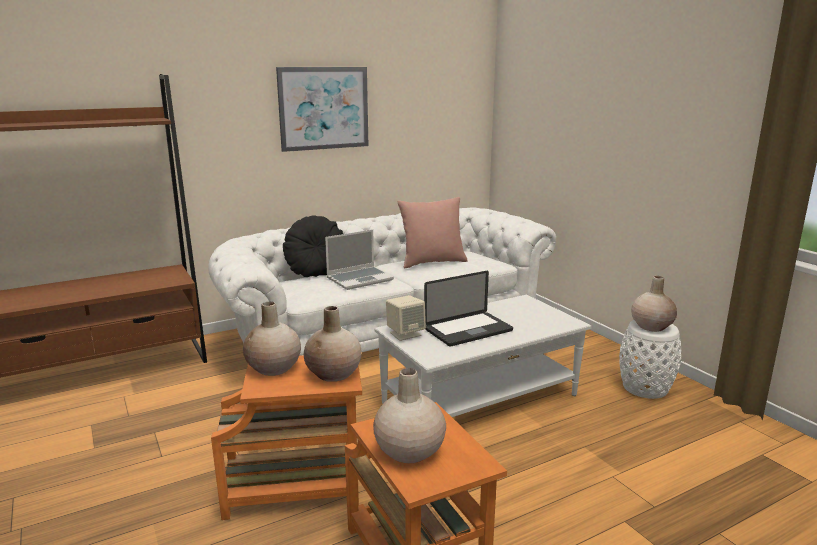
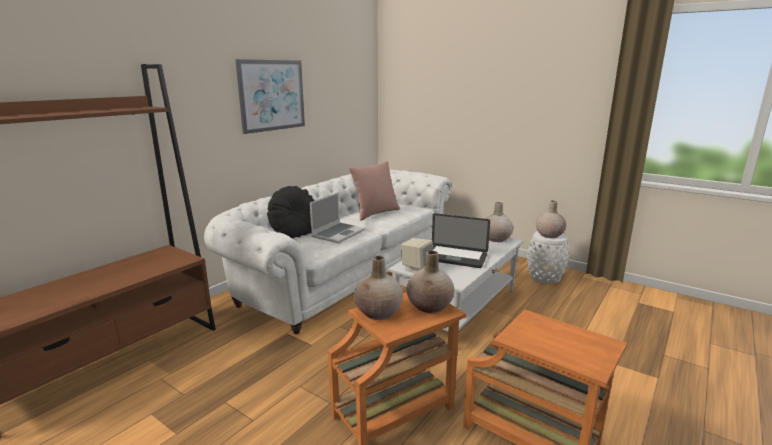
camera: 25 degrees left, 0 degrees up
(409, 451) = (556, 347): beige vase -> beige vase (496, 239)
(468, 330) = (455, 257): laptop -> laptop turned 75 degrees clockwise

